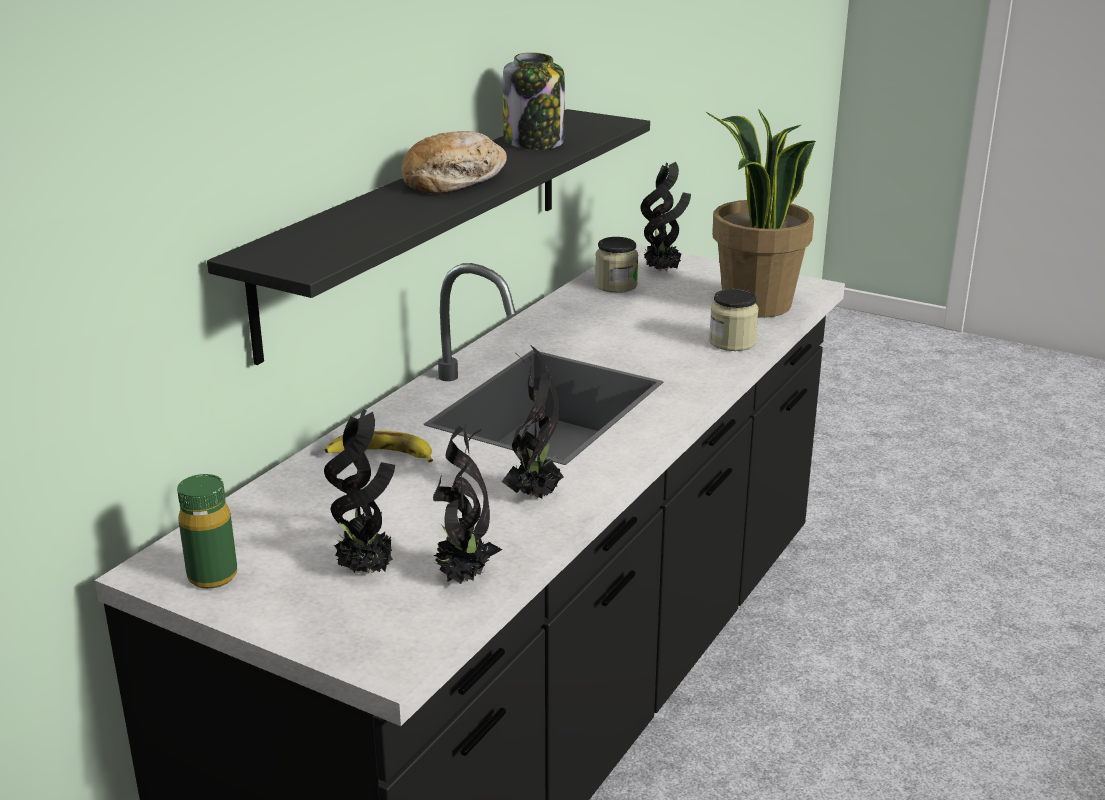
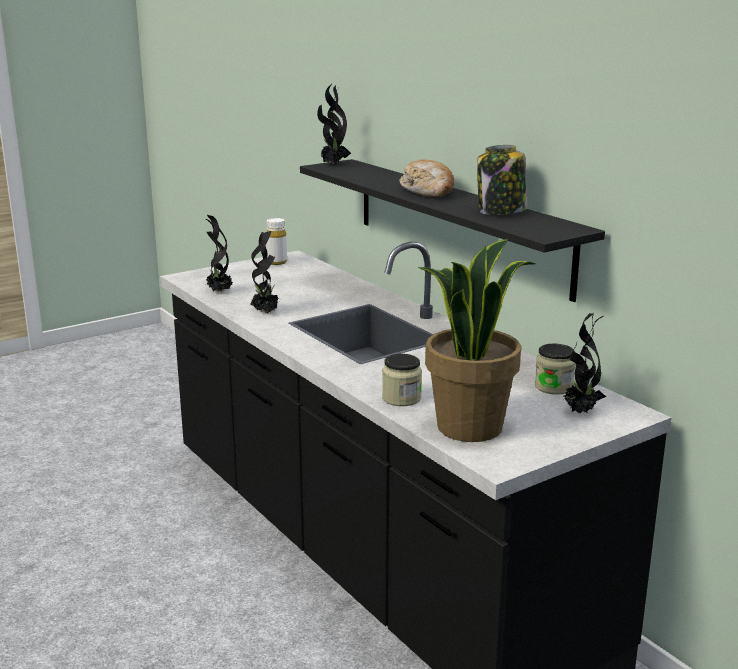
camera: 115 degrees right, 5 degrees down
(212, 576) = (277, 262): green bottle -> white bottle
(367, 570) = (247, 280): potted plant -> potted plant (333, 164)
(380, 455) = (344, 293): banana -> none

